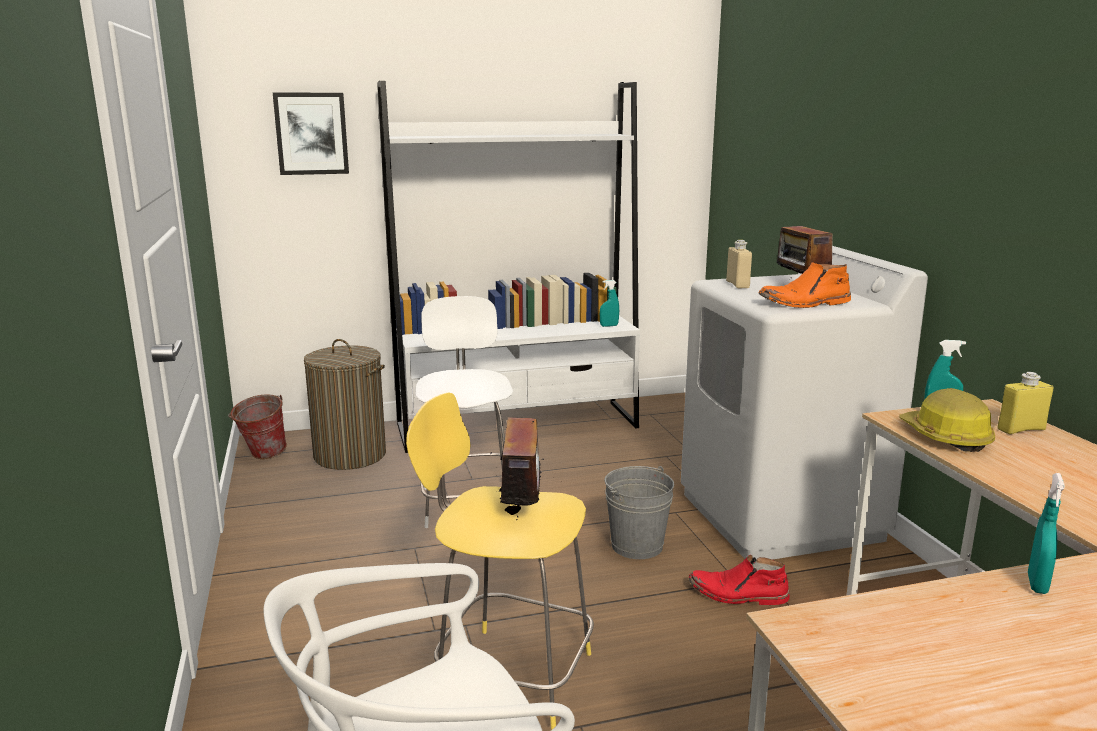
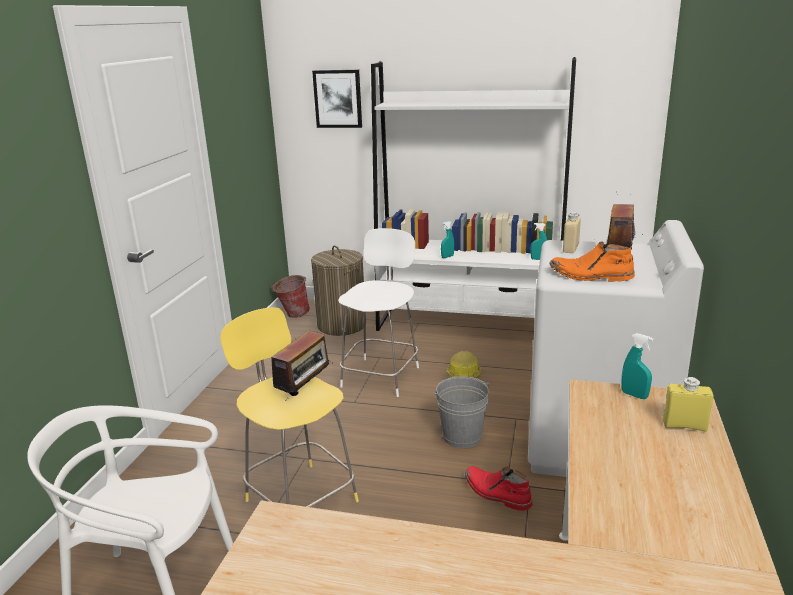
camera: 30 degrees right, 5 degrees up
(945, 437) = (603, 416): hard hat -> hard hat (463, 373)
(1037, 584) = (467, 548): turquoise spray bottle -> turquoise spray bottle (447, 257)

